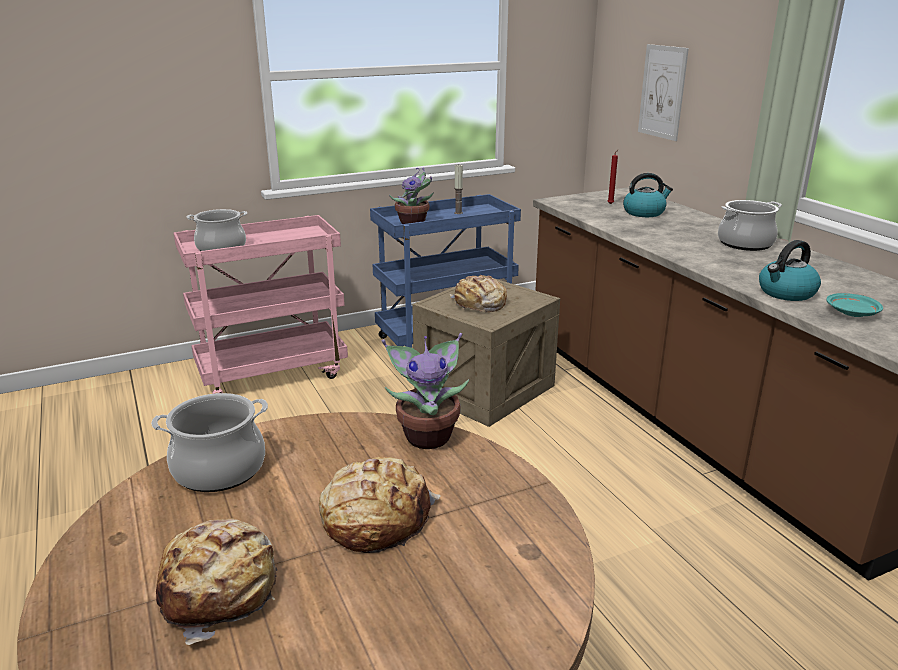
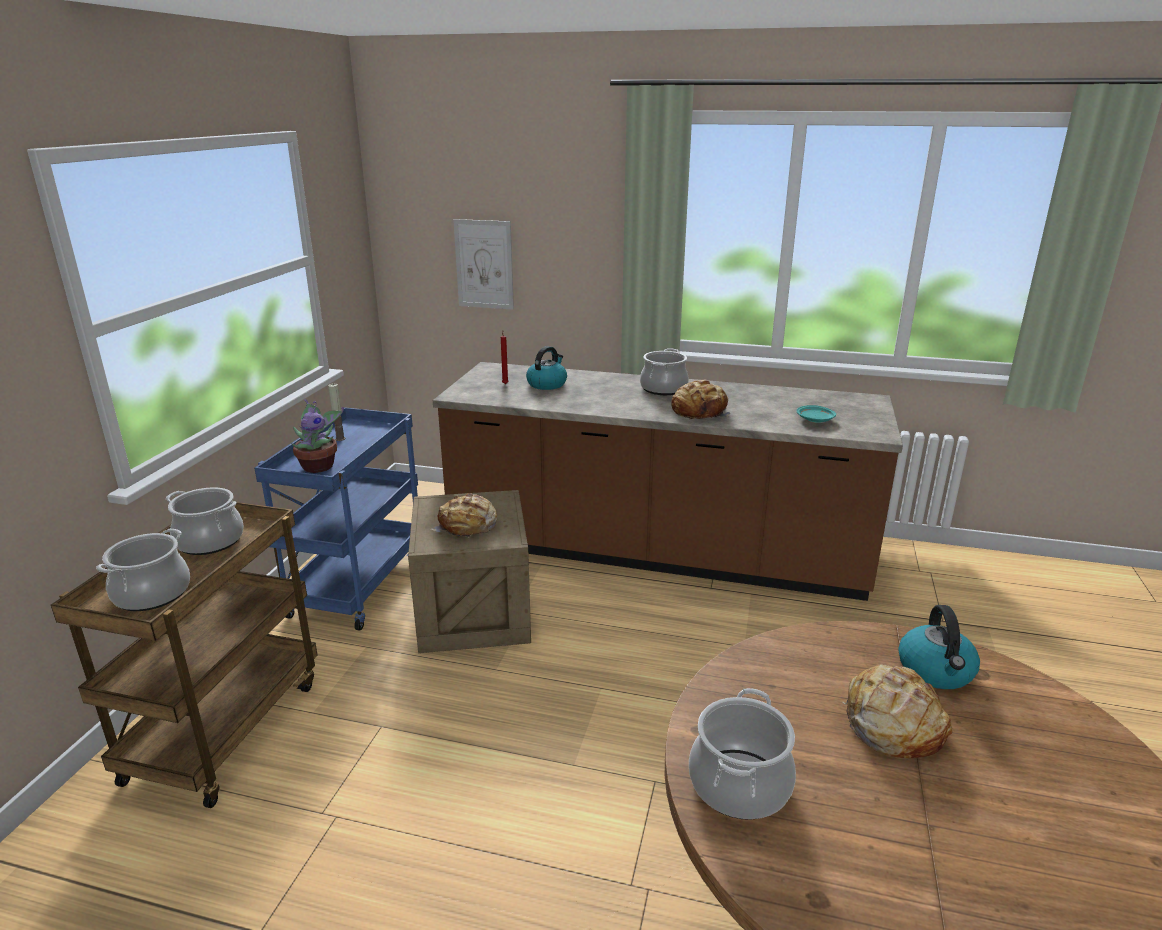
camera: 50 degrees left, 0 degrees up
(221, 590) = (948, 852): bread -> bread (700, 411)
(272, 373) = (225, 728): pink cart -> brown cart
(287, 237) = (209, 541): none -> cooking pot
(428, 435) = (784, 646): potted plant -> none
(786, 293) = (762, 419): kettle -> kettle (936, 671)

